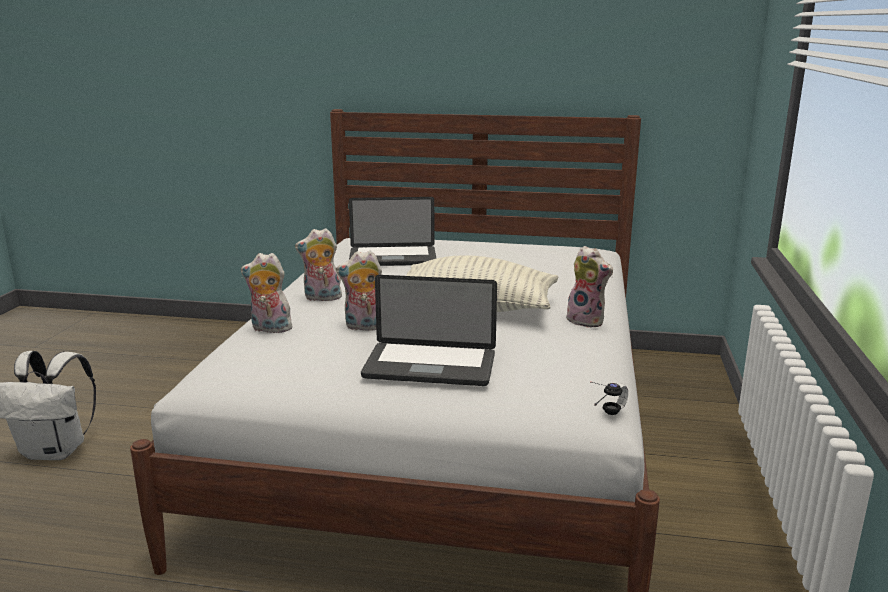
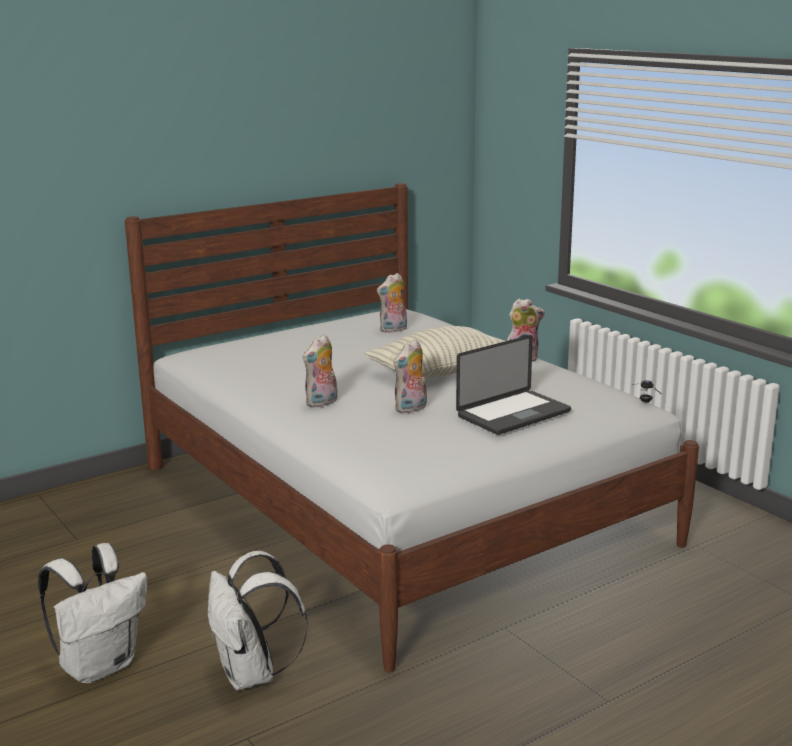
camera: 45 degrees left, 0 degrees up
(94, 513) = (252, 675): none -> white backpack
(269, 329) = (349, 435): plush toy -> plush toy (393, 330)
(392, 258) = (284, 358): laptop -> none

